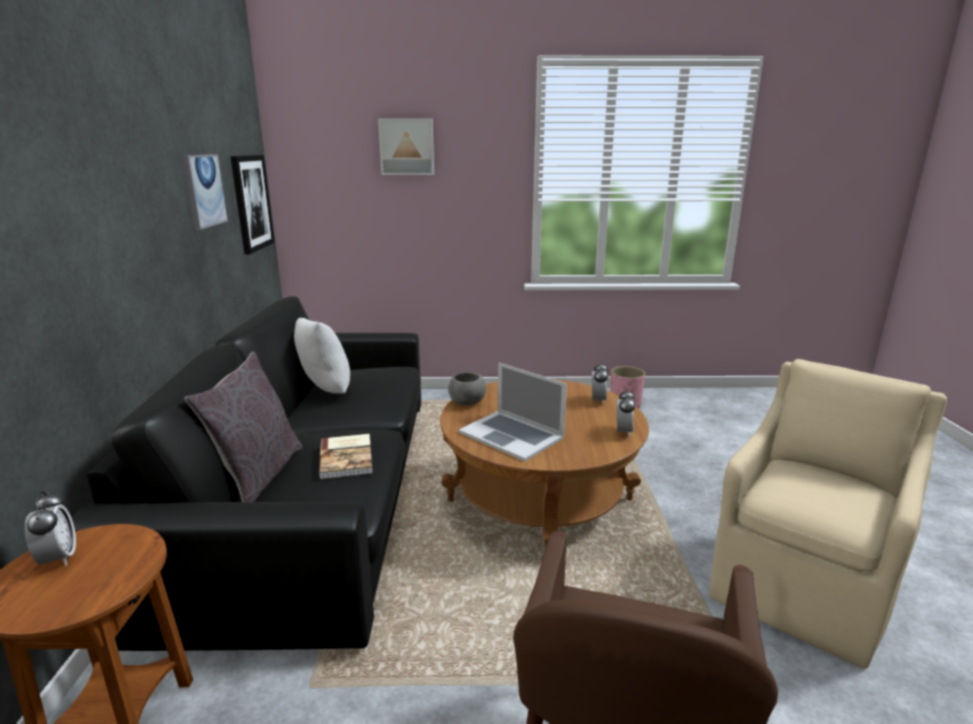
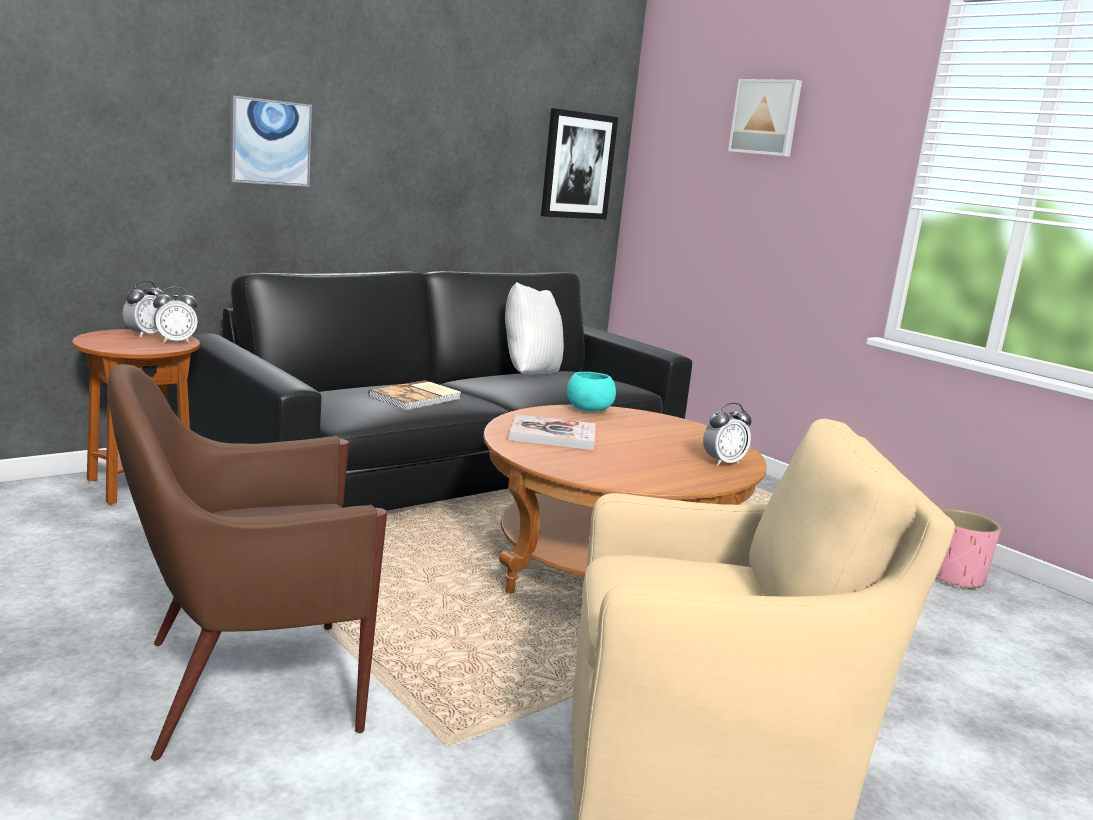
camera: 50 degrees right, 5 degrees down
(204, 190) = (487, 132): picture -> picture (270, 142)
(258, 475) = (356, 386): grey pillow -> none
(467, 403) = (589, 410): grey bowl -> turquoise bowl
(511, 435) = (553, 435): laptop -> book
(623, 432) = (662, 481): alarm clock -> alarm clock (175, 341)

